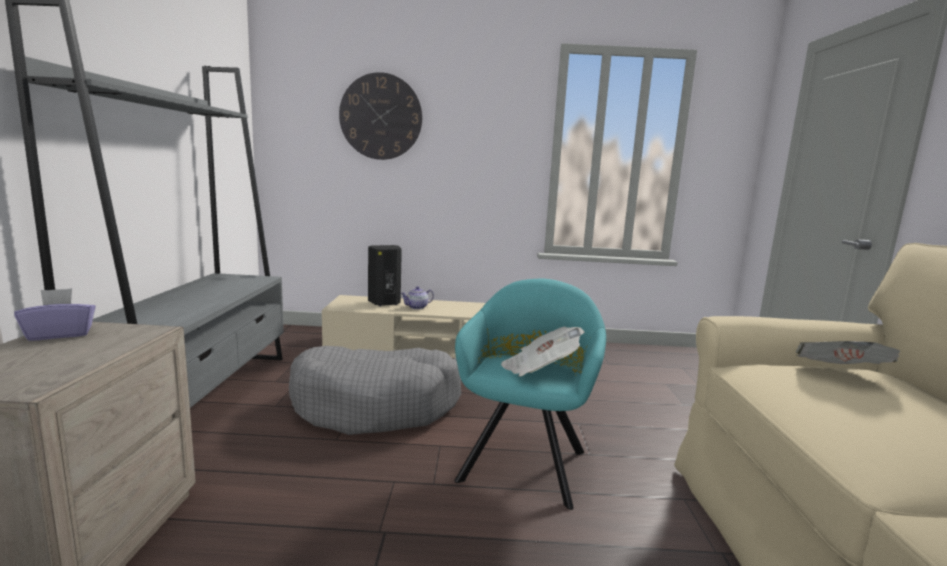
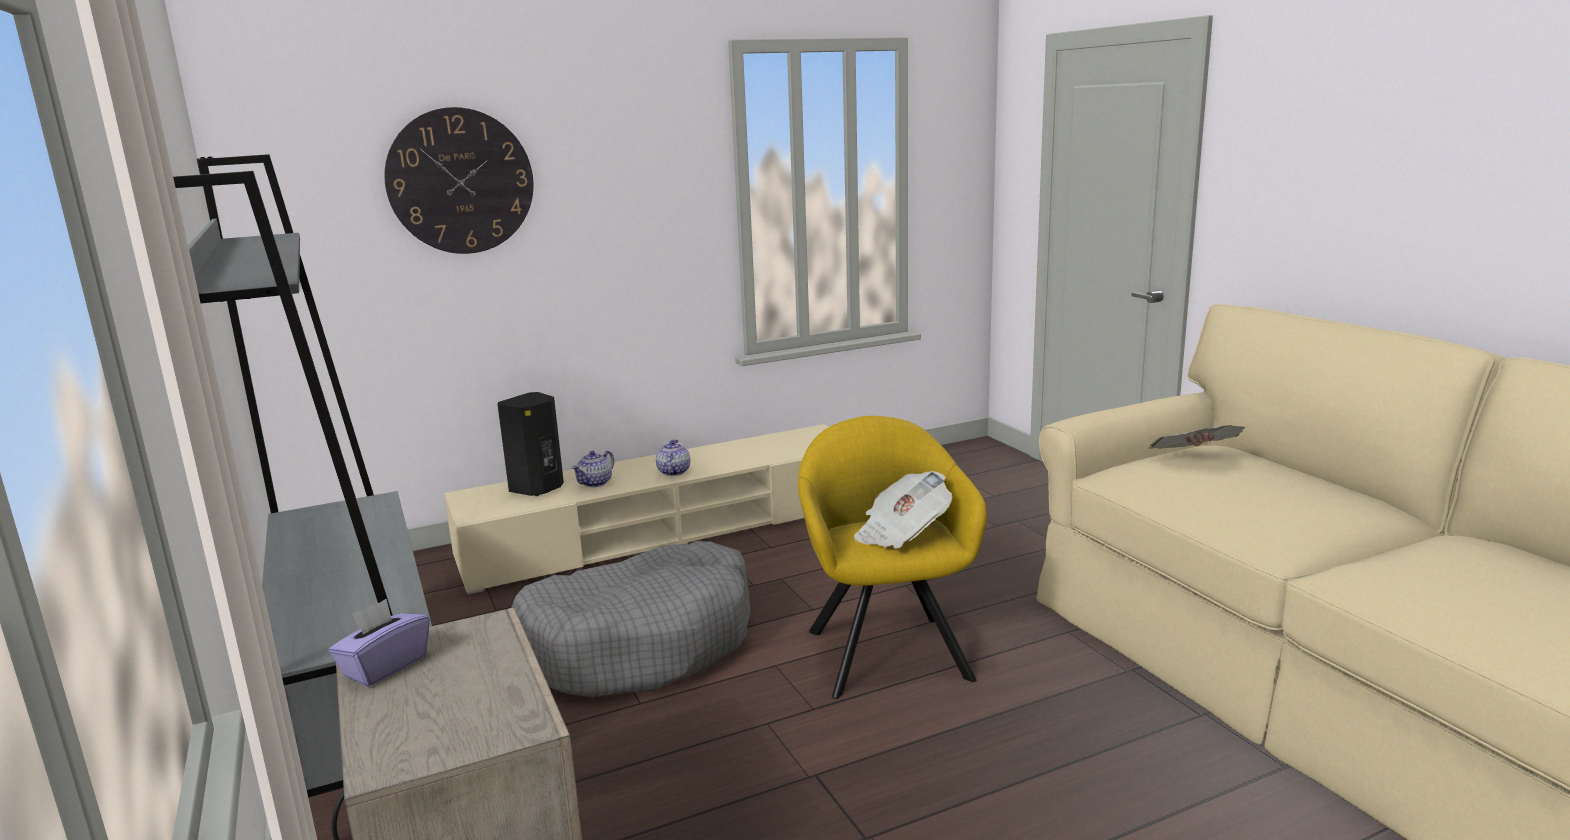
camera: 25 degrees left, 5 degrees up
(466, 312) = (673, 472): none -> teapot
(525, 461) = (886, 648): turquoise armchair -> yellow armchair

